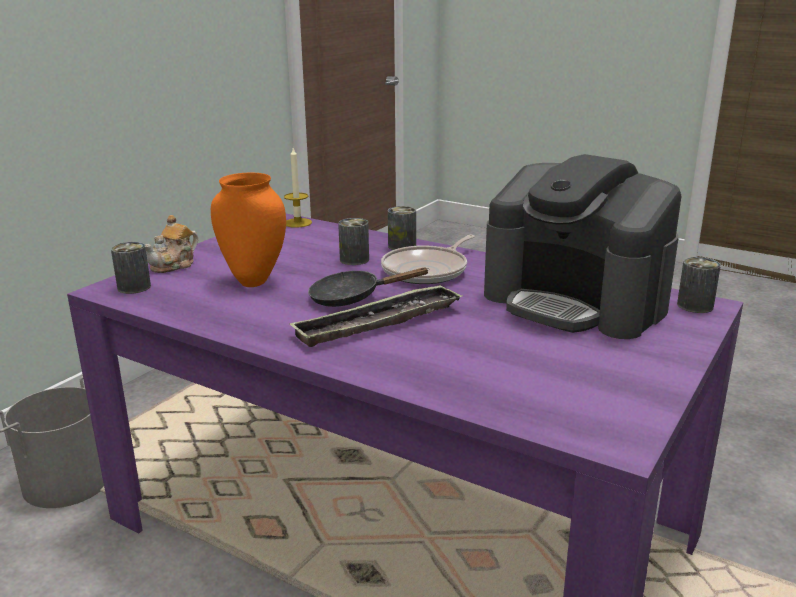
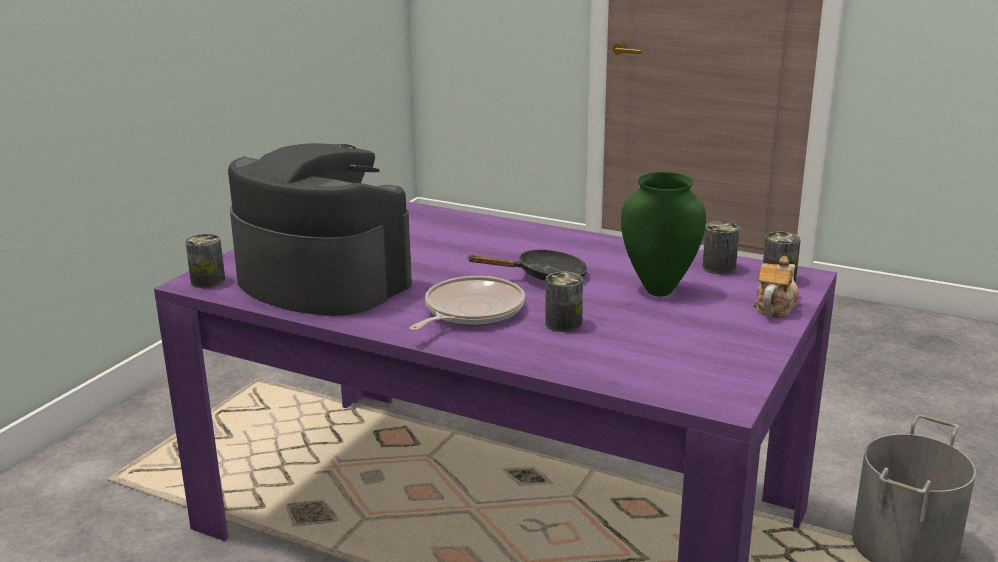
camera: 175 degrees right, 0 degrees up
(253, 282) = (659, 289): orange vase -> green vase
(297, 223) = (690, 394): candle -> none
(378, 323) = (510, 255): tray -> none
(402, 246) = (508, 349): can -> can (719, 268)

